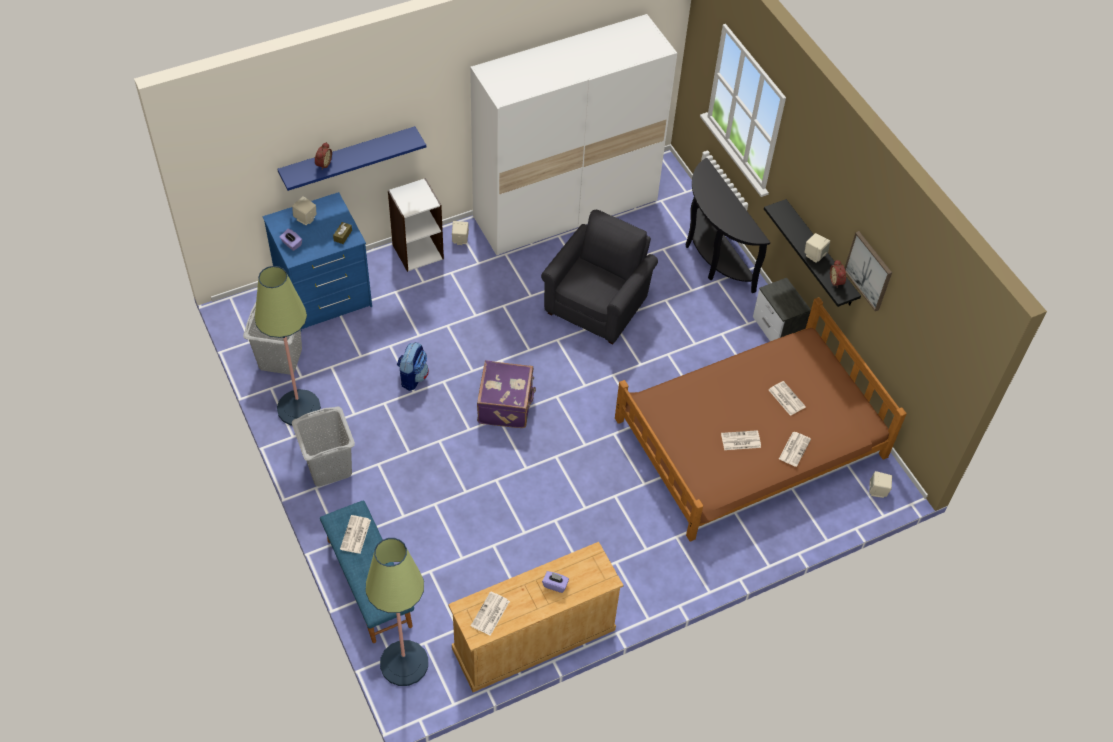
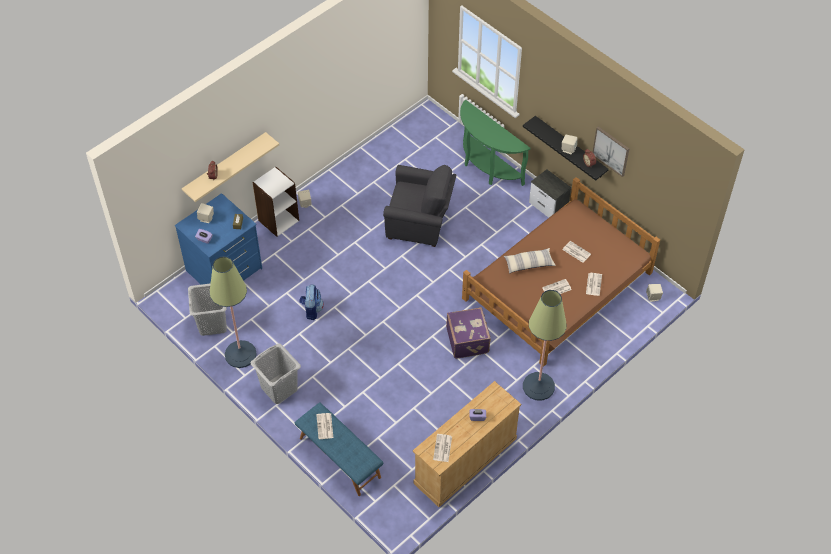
camera: 15 degrees left, 0 degrees up
(348, 156) = (225, 166): blue shelf -> beige shelf
(404, 663) = (385, 502): floor lamp -> floor lamp (538, 386)
(506, 405) = (384, 311): purple suitcase -> purple suitcase (468, 340)
(566, 209) = (371, 161): white wardrobe -> none
(598, 304) = (420, 223): grey armchair -> grey armchair turned 90 degrees clockwise
(713, 256) = (486, 167): black console table -> green console table
(715, 396) = (529, 264): none -> pillow

